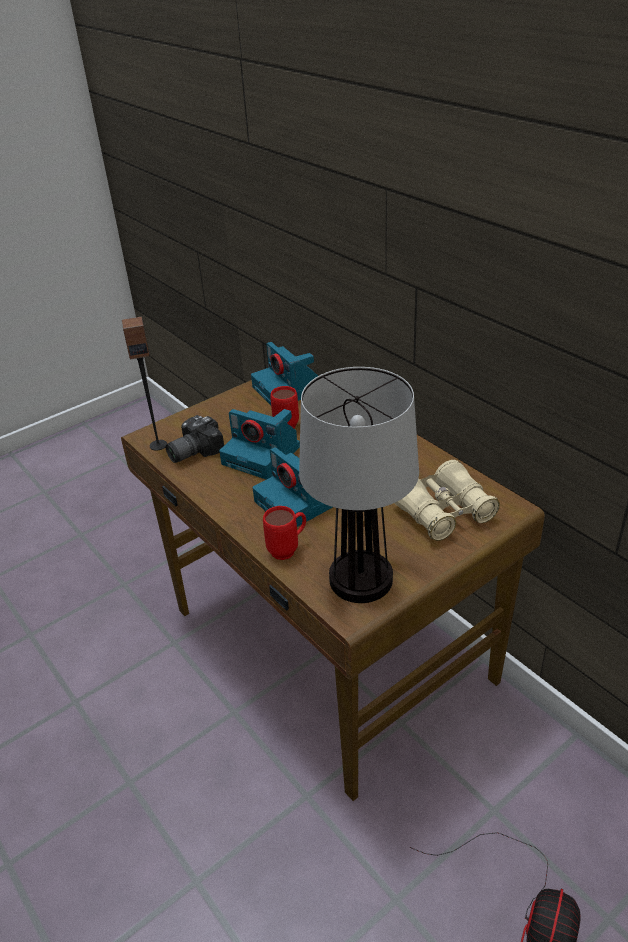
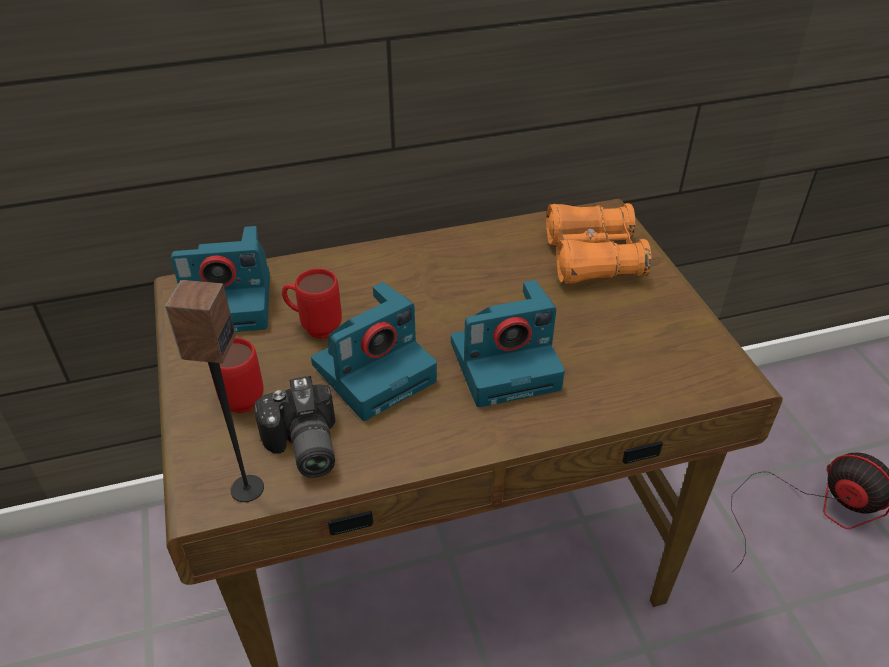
camera: 70 degrees left, 5 degrees up
(288, 549) = (599, 400): red mug -> red mug (243, 394)
(362, 579) = (680, 352): table lamp -> none
(444, 512) = (592, 258): beige binoculars -> orange binoculars

